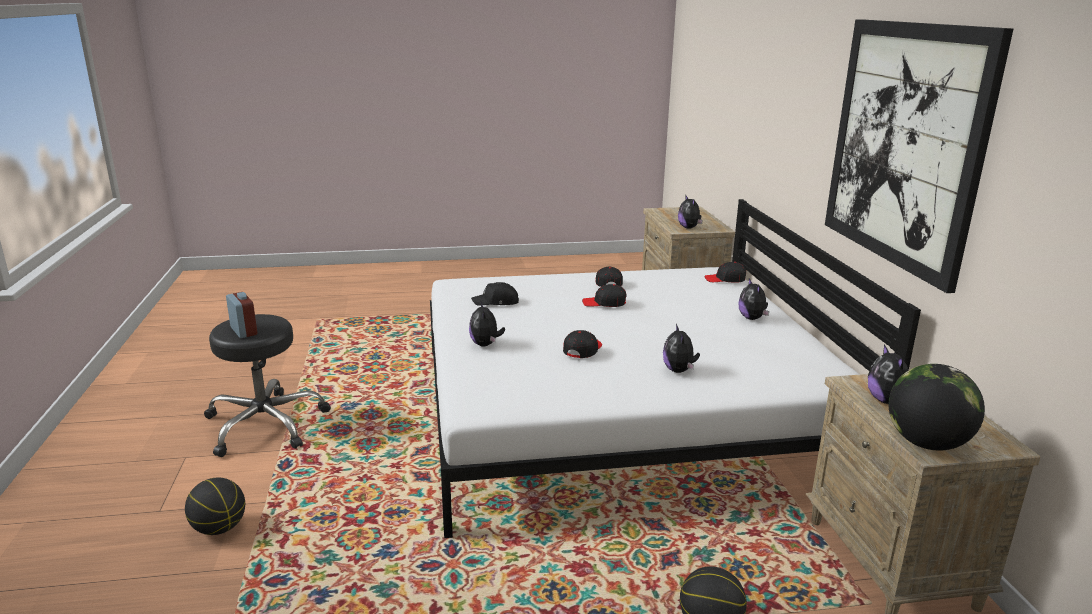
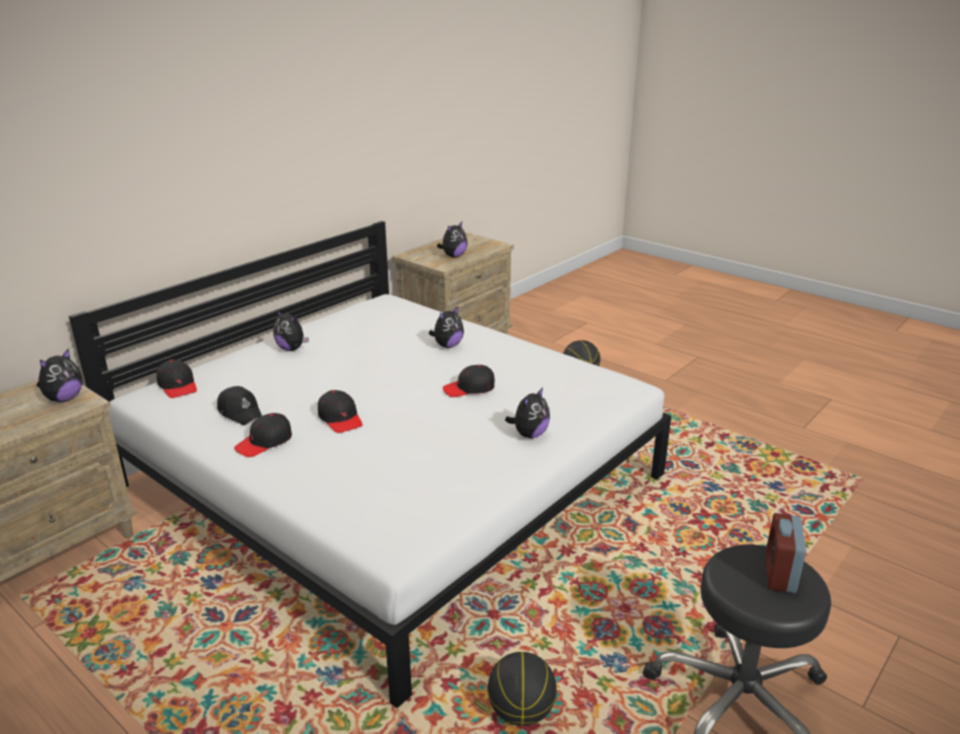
camera: 130 degrees left, 5 degrees up
(219, 529) = (839, 580): basketball -> basketball (521, 712)
(496, 302) = (420, 481): black cap -> black cap (240, 412)
(752, 318) = (292, 349): plush toy -> plush toy turned 90 degrees clockwise
(905, 145) = (315, 124): picture -> none
(927, 443) = (489, 245): globe -> none

